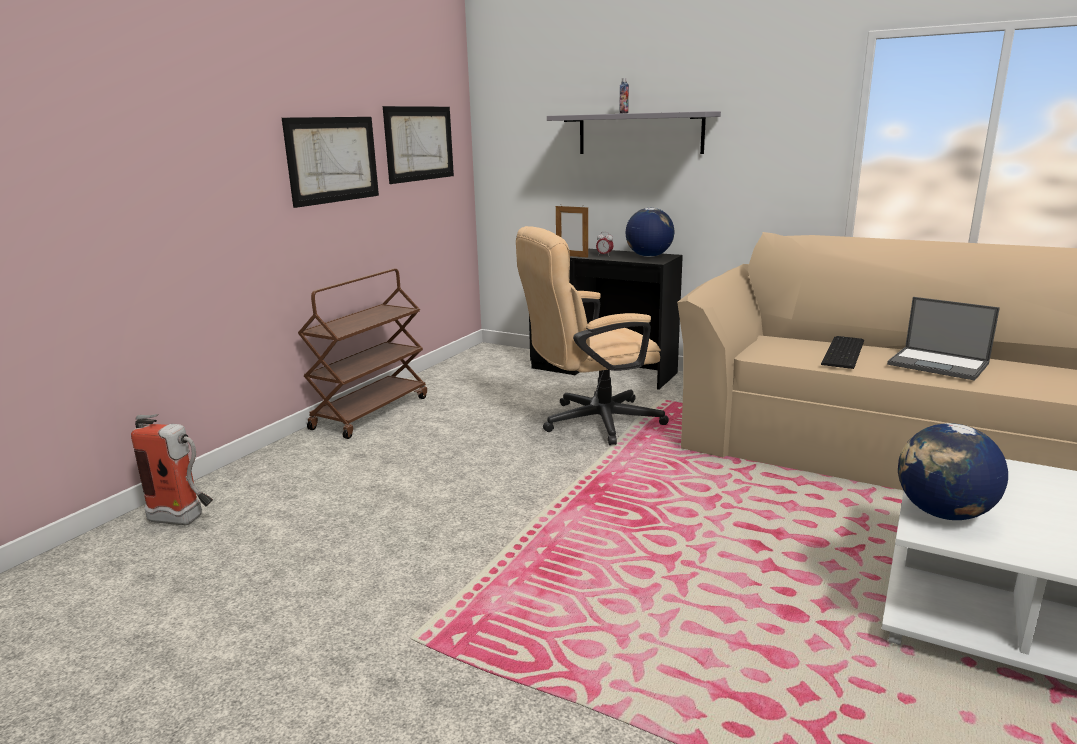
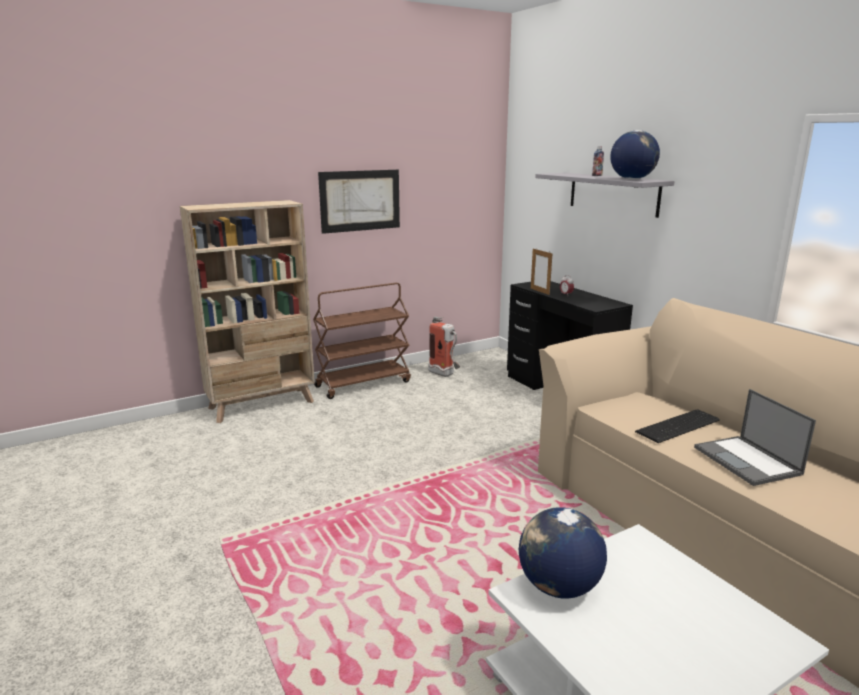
camera: 30 degrees right, 0 degrees up
(184, 520) = (196, 426): fire extinguisher -> fire extinguisher (445, 375)
(258, 469) = (262, 405): none -> beige bookcase
(419, 143) = (446, 188): picture -> none
(591, 422) = (497, 431): beige office chair -> none
(648, 256) = (600, 302): globe -> globe (632, 179)

